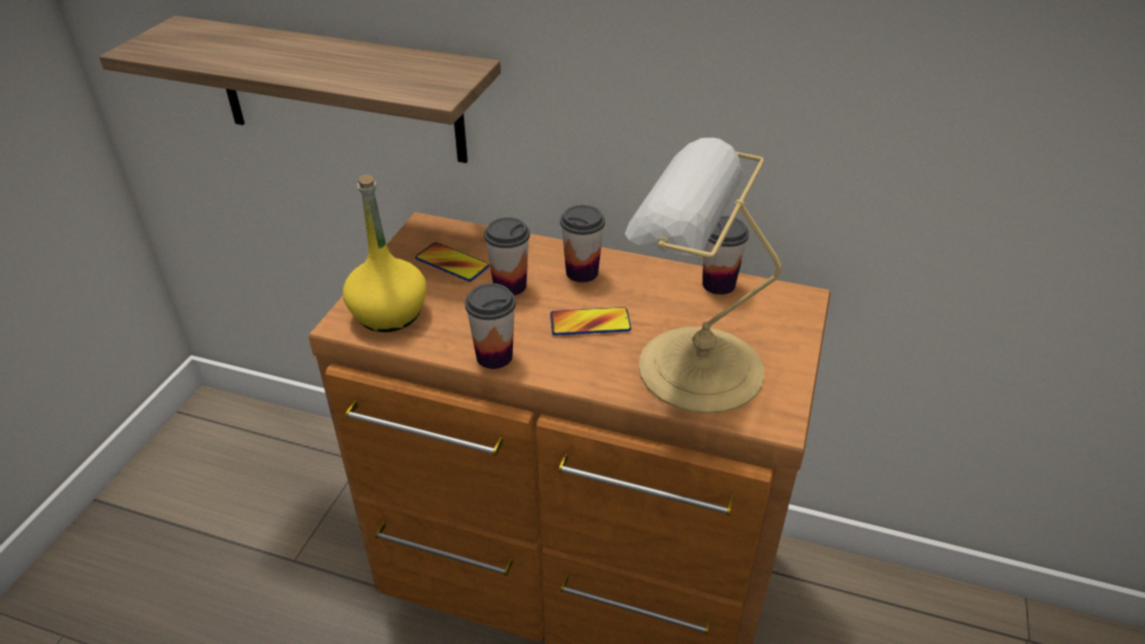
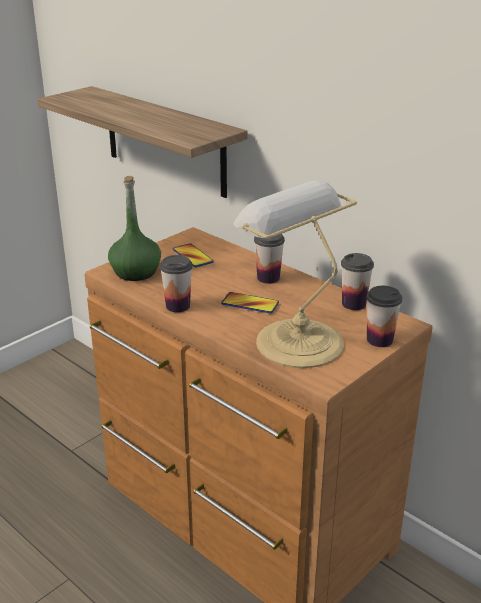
camera: 25 degrees right, 10 degrees down
(389, 313) = (136, 272): yellow bottle -> green bottle
(510, 286) = (217, 275): cup -> cup (379, 340)

